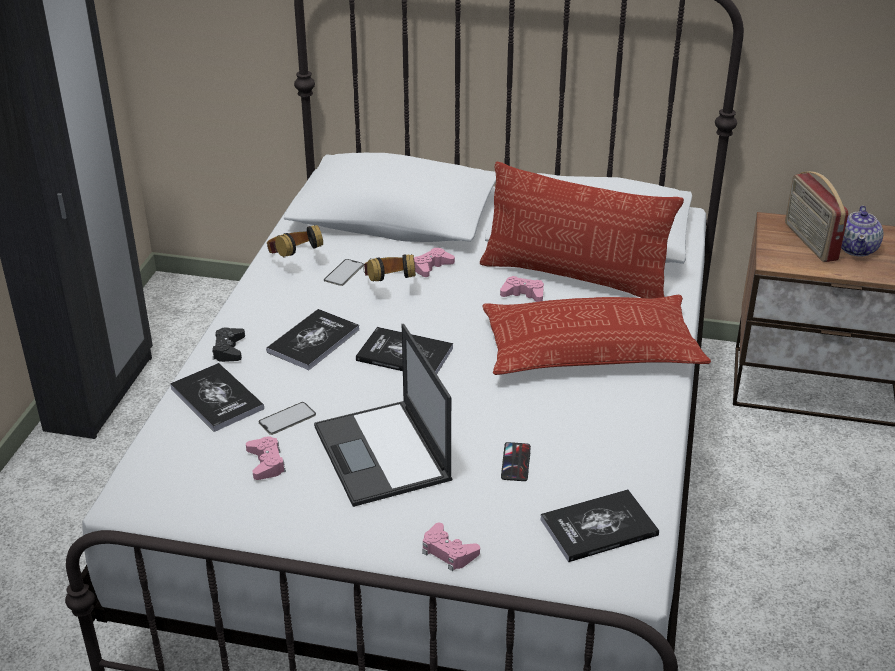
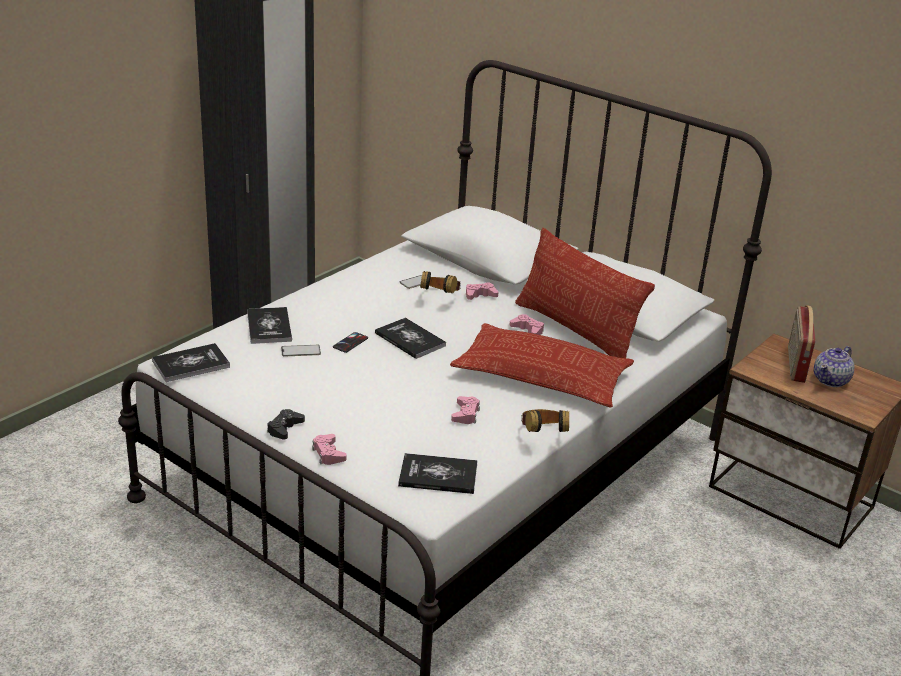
camera: 25 degrees right, 5 degrees down
(229, 349) = (301, 303): black game controller -> black game controller (285, 428)
(266, 463) = (265, 370): pink game controller -> pink game controller (465, 414)
(294, 260) = (392, 265): headphones -> headphones (543, 436)
(313, 341) = (359, 314): book -> book (191, 364)
(383, 454) = (340, 389): laptop -> none
(516, 462) = (421, 422): phone -> phone (350, 343)

